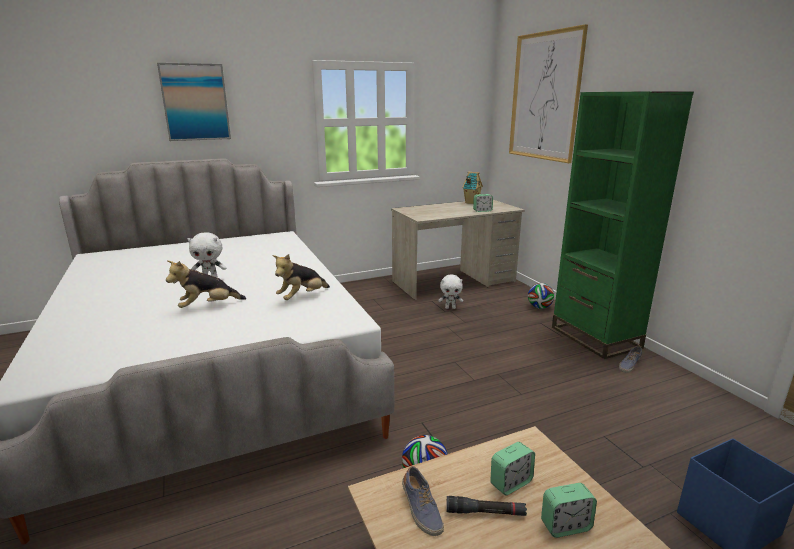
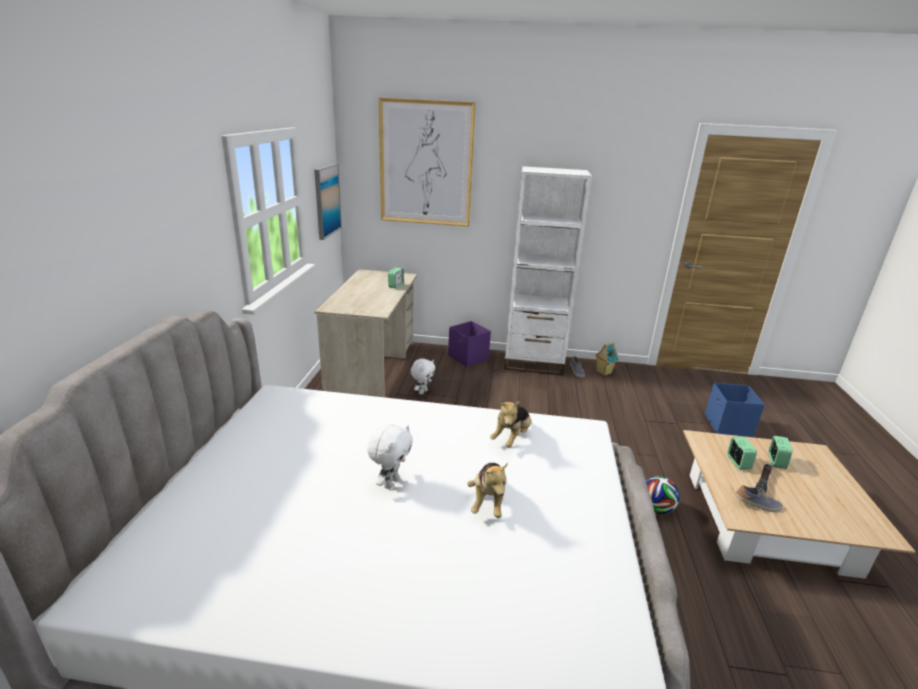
camera: 60 degrees left, 5 degrees up
(195, 102) = (114, 233): picture -> picture (326, 200)
(302, 297) = (511, 437): plush toy -> plush toy turned 45 degrees clockwise
(471, 202) = (360, 279): toy house -> toy house (603, 372)
(539, 307) = (468, 358): football -> purple storage box
(595, 337) = (533, 363): green bookcase -> white bookcase

